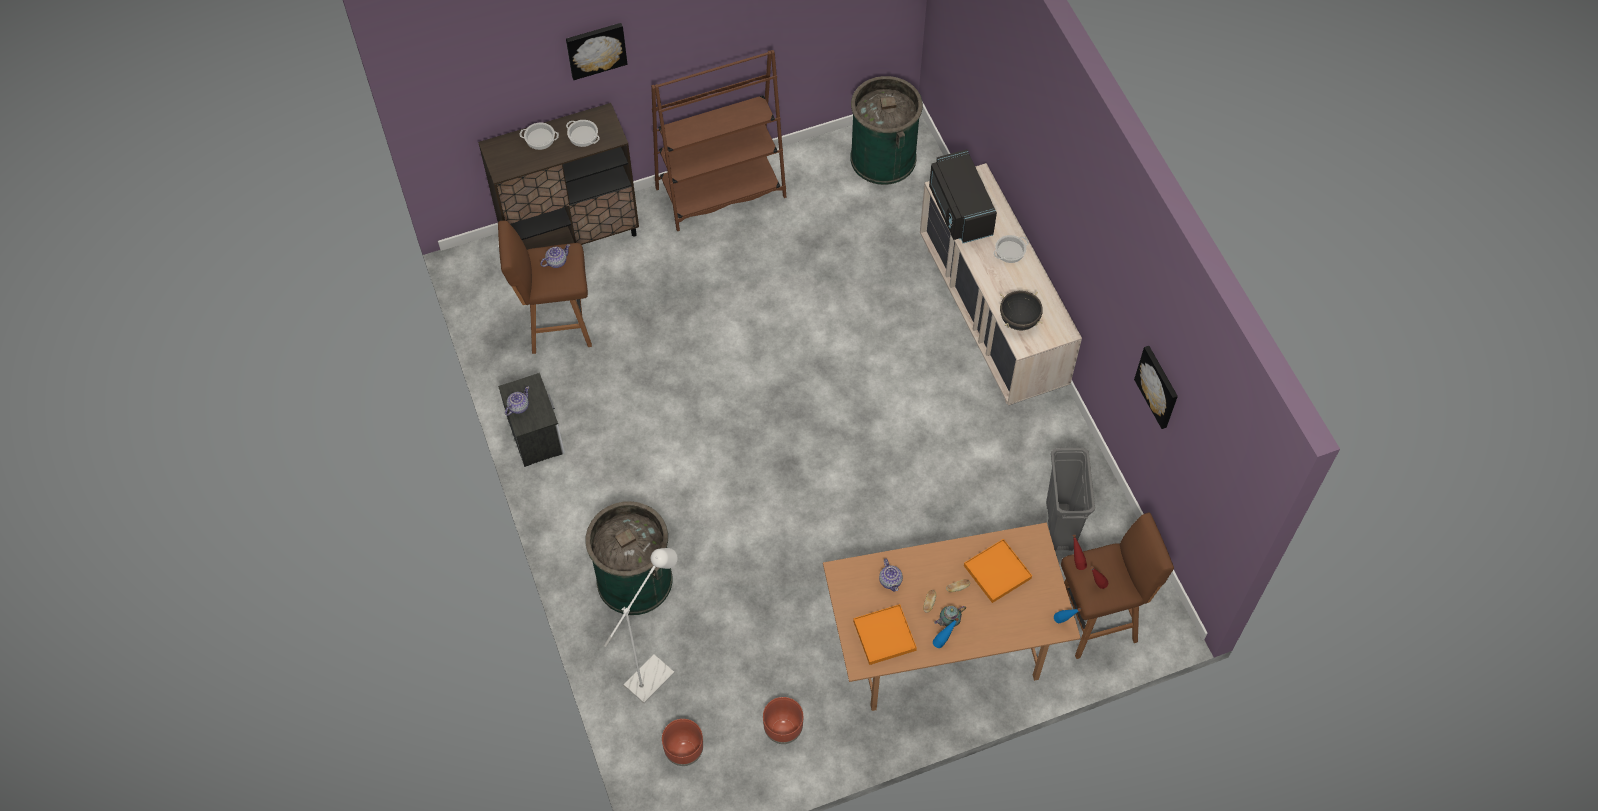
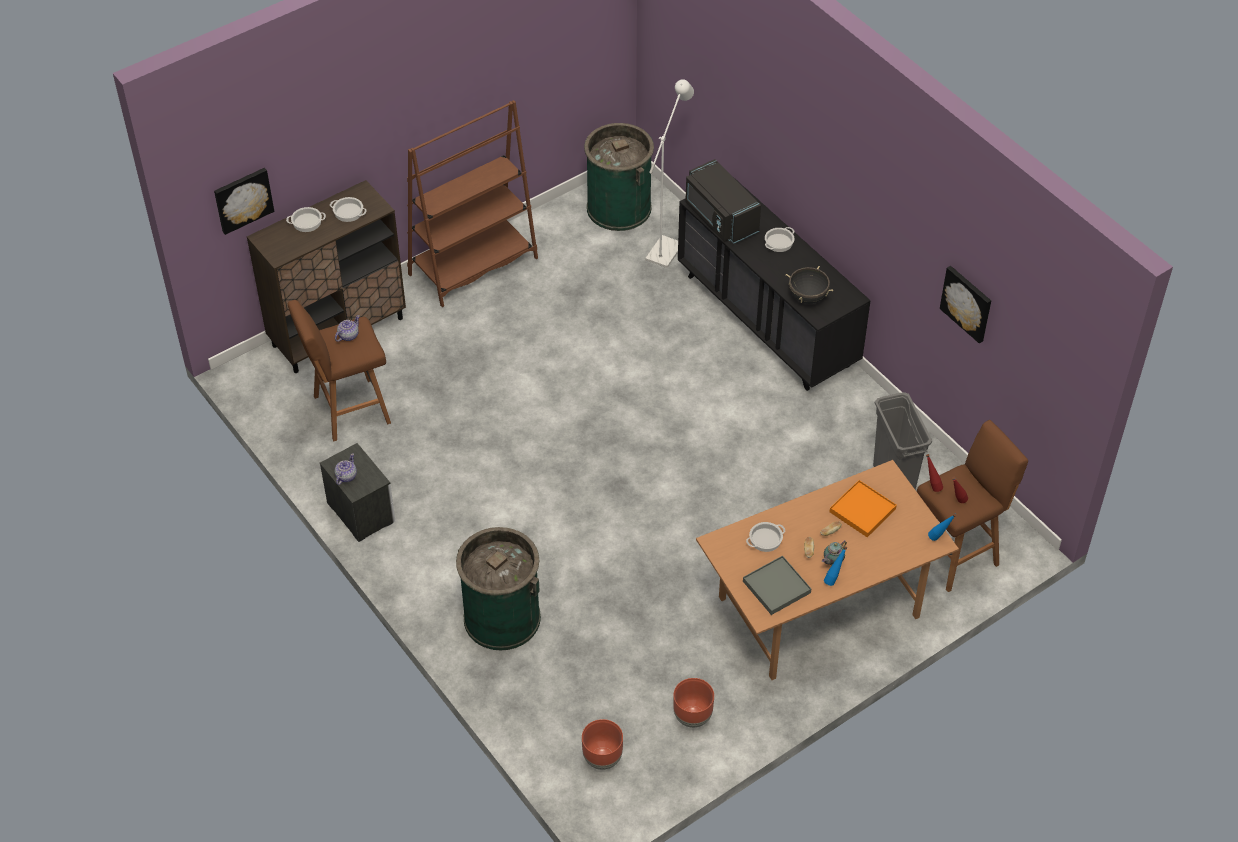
camera: 15 degrees left, 10 degrees down
(596, 49) = (350, 122): picture -> picture (243, 199)
(655, 672) = (550, 695): white floor lamp -> white floor lamp (667, 247)
(884, 636) = (776, 587): orange tray -> grey tray
(890, 580) = (765, 539): teapot -> cooking pot
(991, 317) = (767, 321): beige dresser -> black dresser

